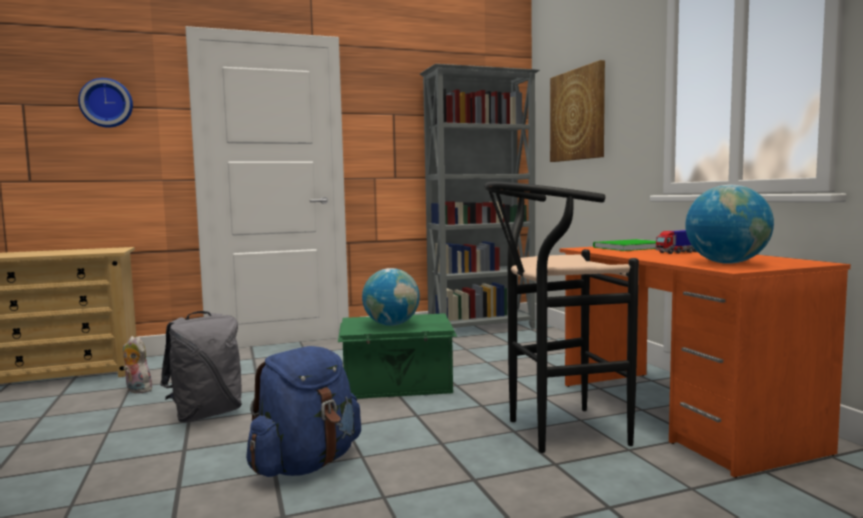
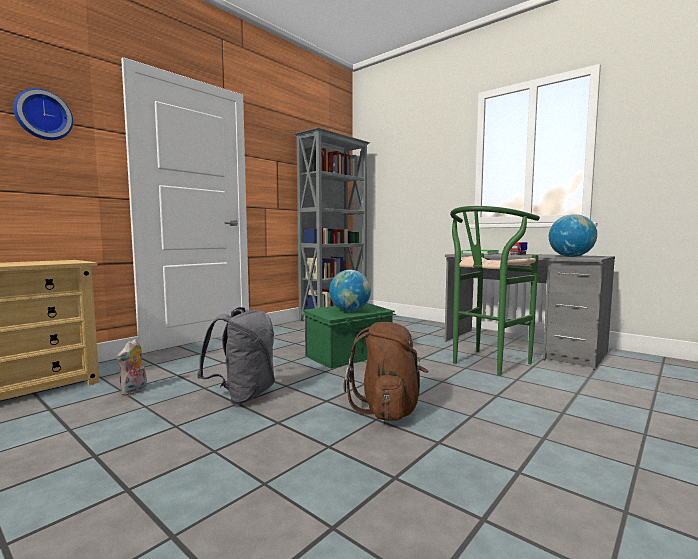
camera: 30 degrees left, 0 degrees up
(136, 390) = (134, 391): plush toy -> plush toy turned 75 degrees counterclockwise
(306, 464) = (388, 410): blue backpack -> brown backpack
(555, 432) = (486, 364): black stool -> green stool
(577, 115) = (399, 174): picture -> none
(678, 415) = (522, 347): orange desk -> grey desk

